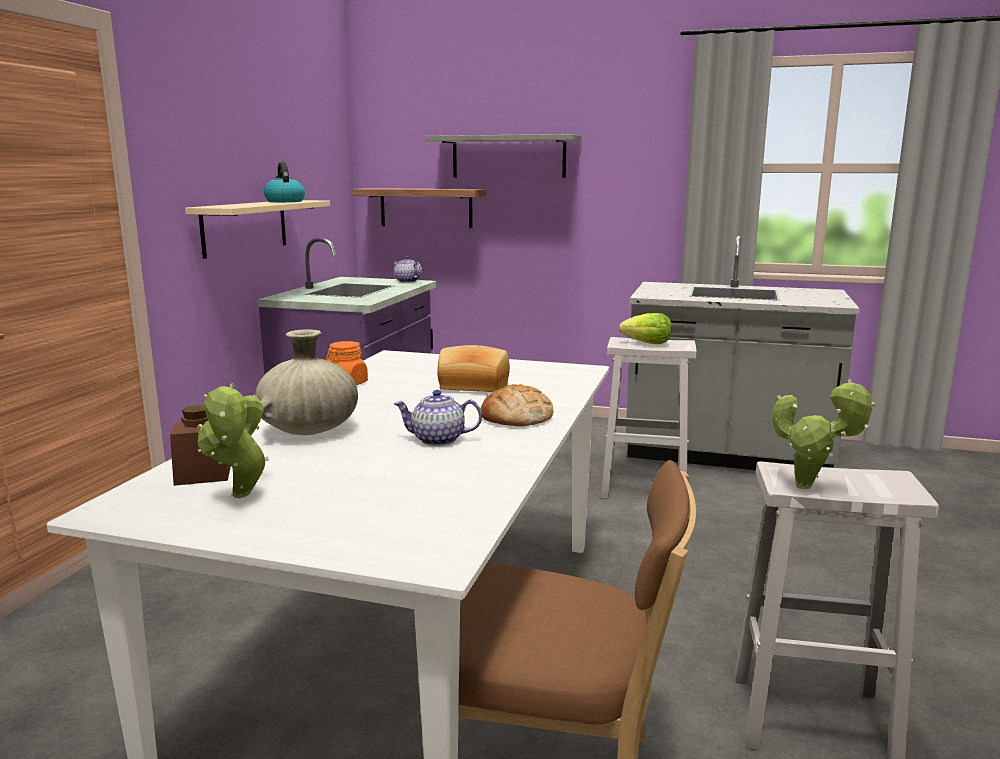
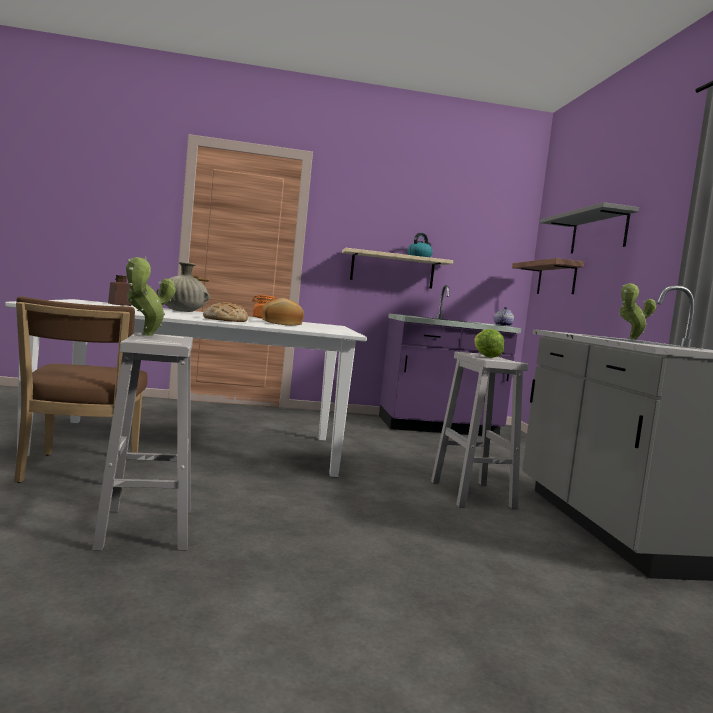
camera: 65 degrees right, 10 degrees down
(240, 497) = (95, 303): potted plant -> potted plant (631, 339)
(437, 440) = (176, 314): teapot -> none

